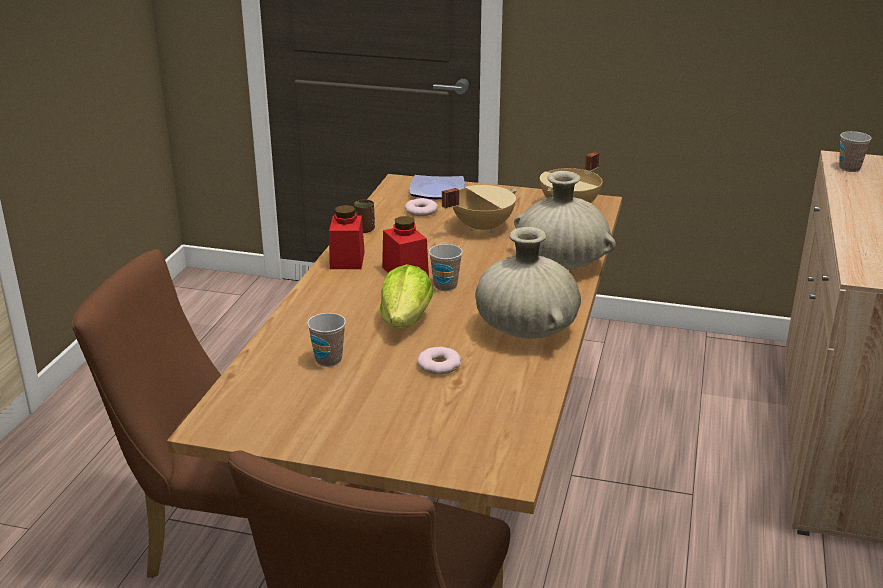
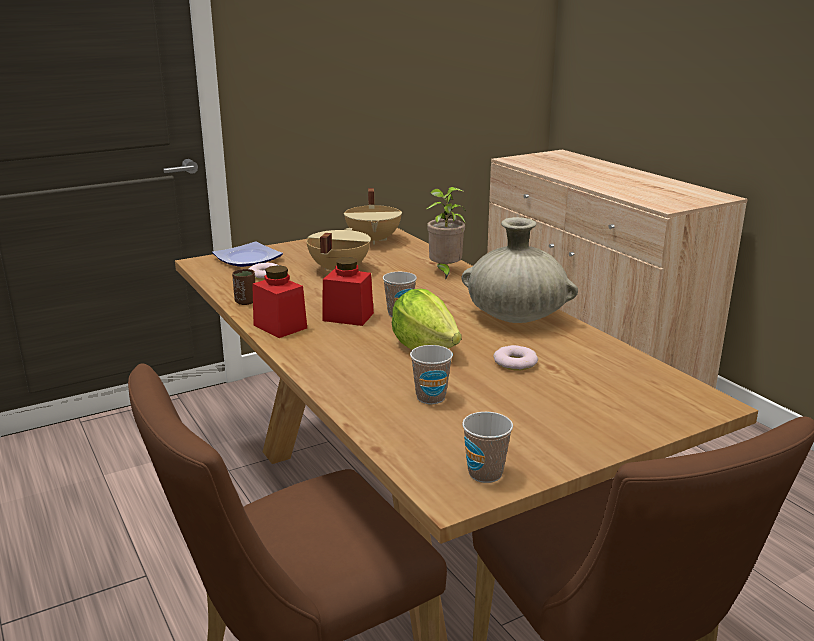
camera: 45 degrees left, 5 degrees down
(561, 263) = (444, 272): beige vase -> potted plant
(849, 168) = (528, 163): cup -> cup (485, 473)

